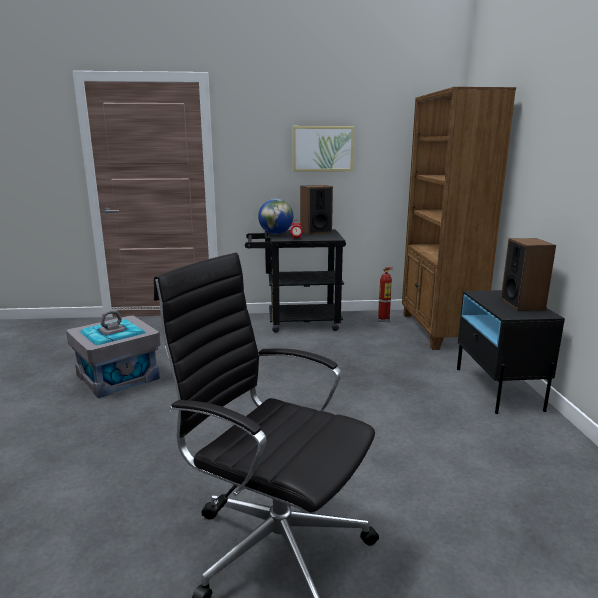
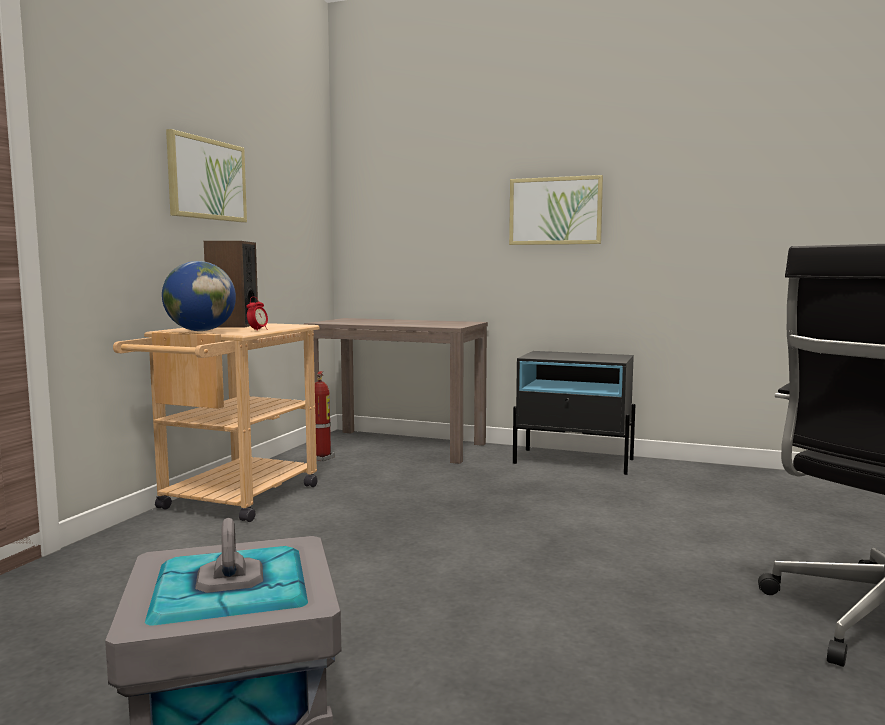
camera: 65 degrees left, 10 degrees down
(296, 322) = (232, 501): black cart -> beige cart
(438, 330) = (398, 446): brown bookcase -> brown console table
(522, 304) = (584, 355): speaker -> none
(548, 169) = (555, 211): none -> picture

